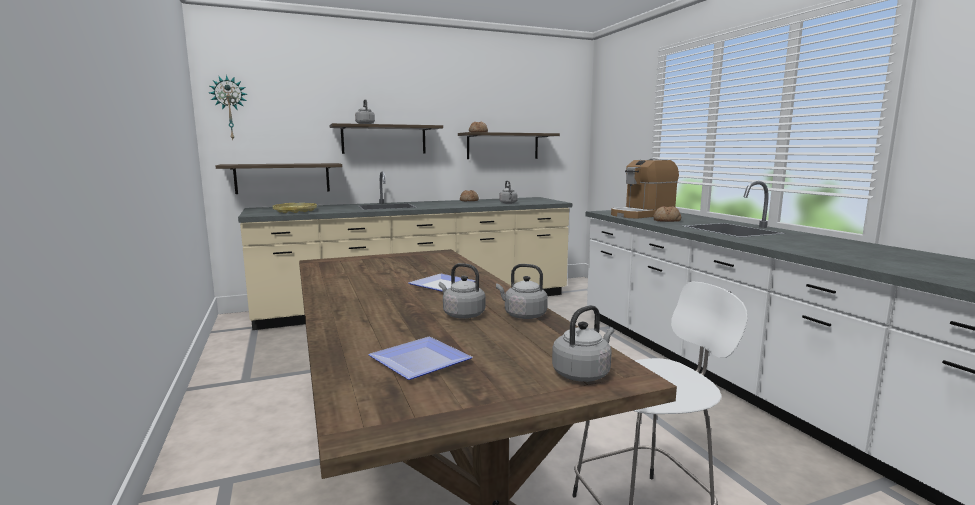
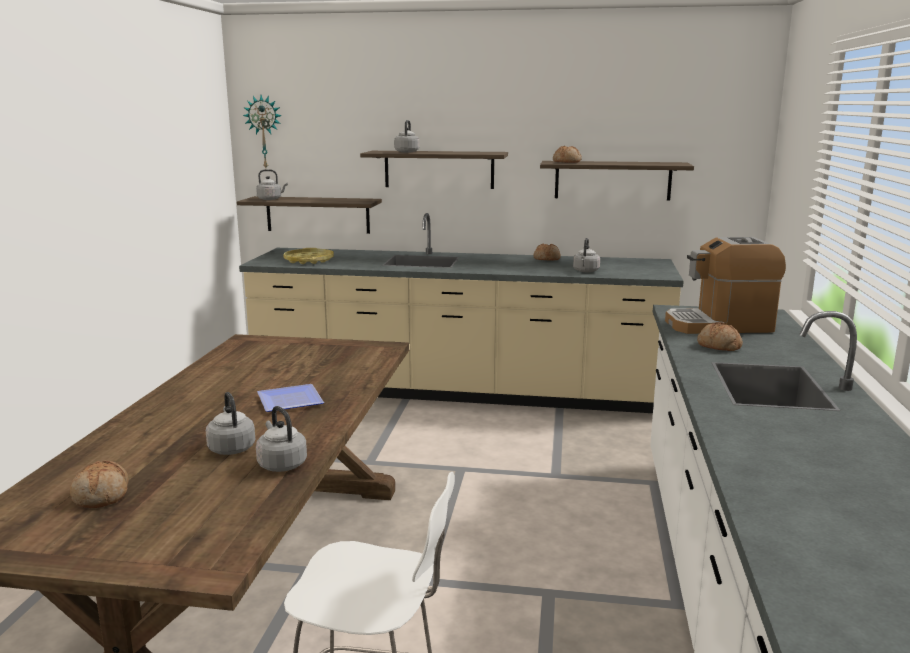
camera: 30 degrees right, 5 degrees up
(424, 361) = (102, 495): plate -> bread
(583, 373) = (186, 552): grey kettle -> grey kettle (271, 199)

